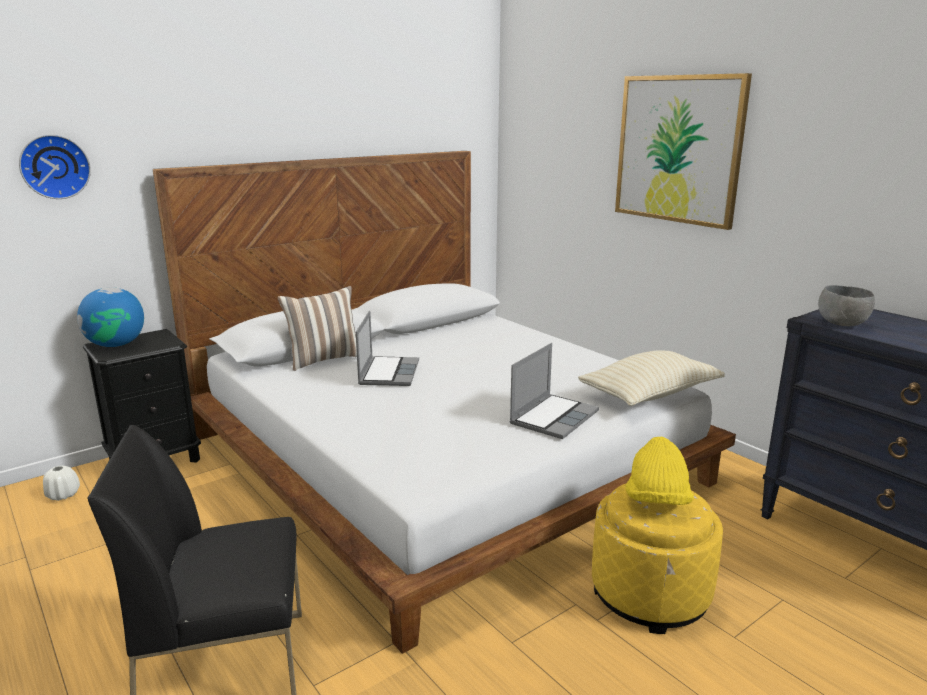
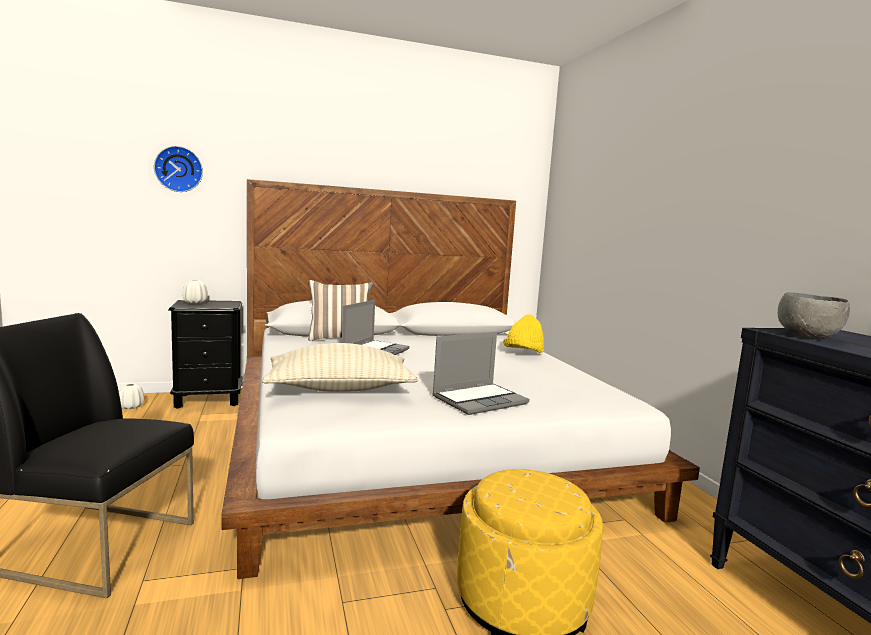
camera: 20 degrees right, 10 degrees down
(116, 345) = (195, 302): globe -> white vase
(650, 395) = (597, 402): beige pillow -> beige pillow (340, 389)
(657, 501) = (529, 489): yellow hat -> yellow hat (523, 353)
(678, 149) = (679, 183): picture -> none

